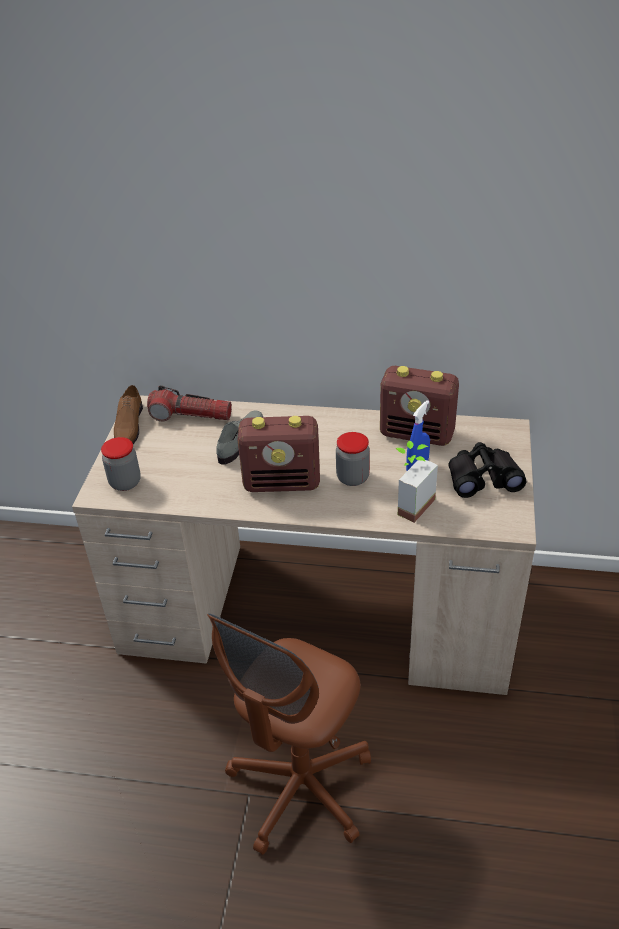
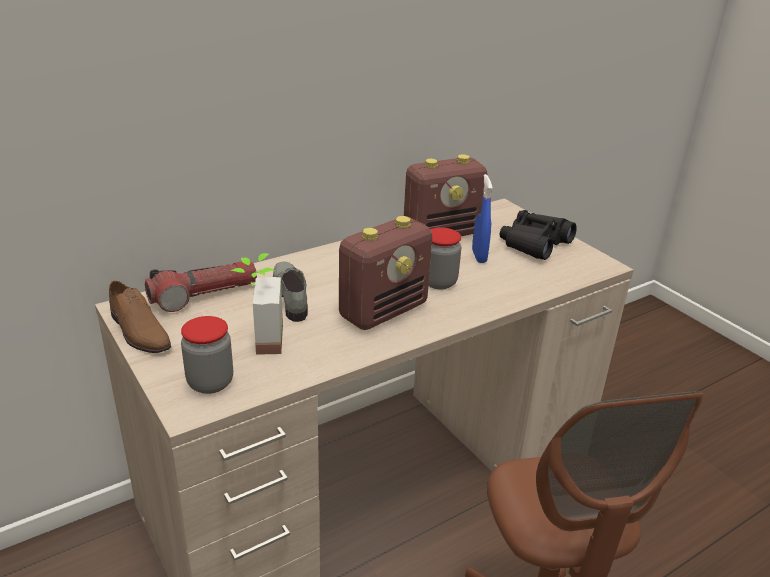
camera: 45 degrees left, 10 degrees down
(409, 504) = (511, 281): potted plant -> potted plant (259, 339)

